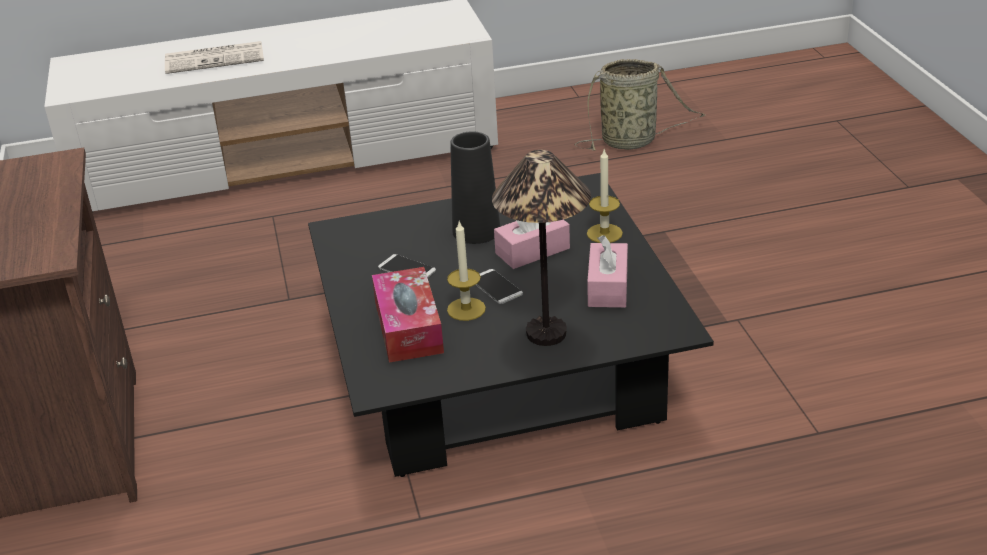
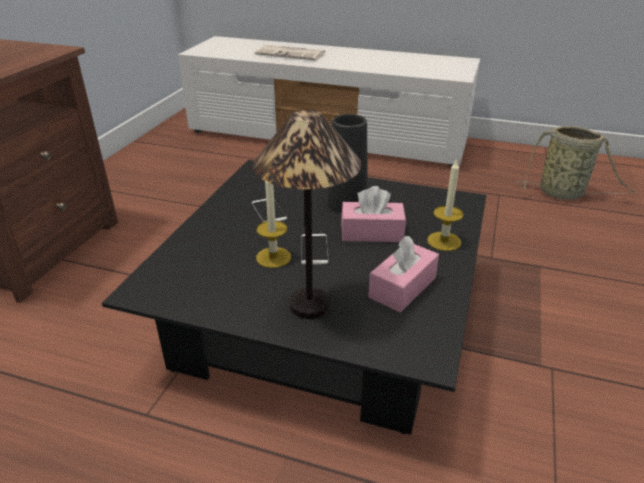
camera: 30 degrees right, 0 degrees up
(408, 327) = (218, 253): tissue box -> none

